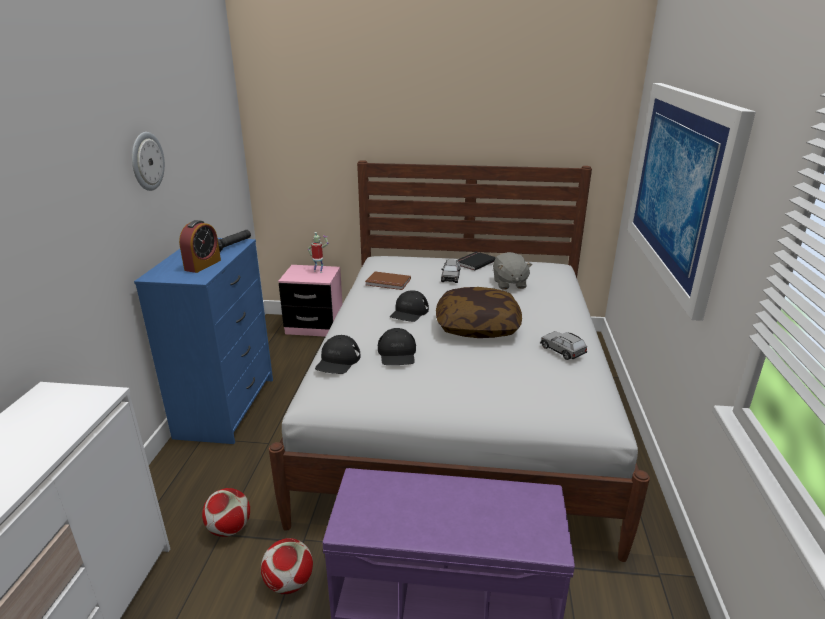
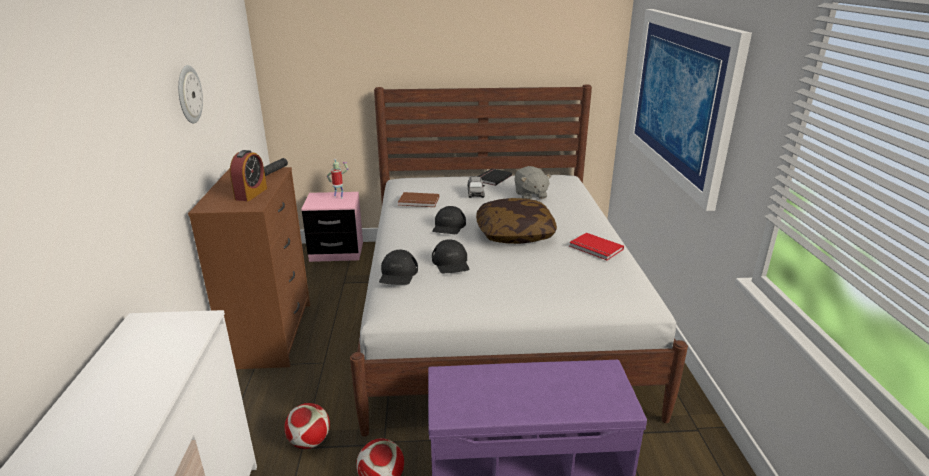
camera: 10 degrees left, 0 degrees up
(227, 407) = (272, 334): blue dresser -> brown dresser
(562, 351) = (595, 248): grey toy car -> red book

